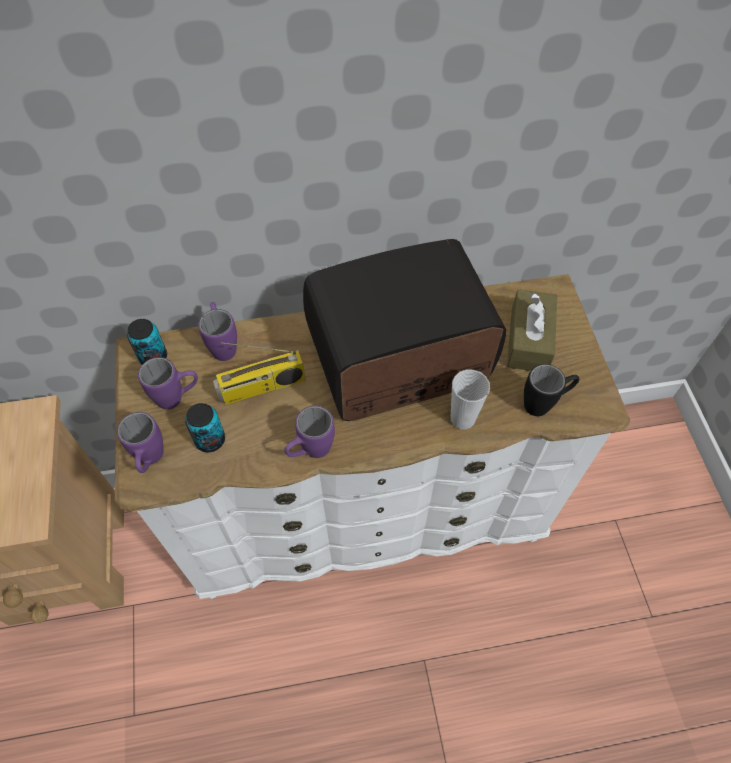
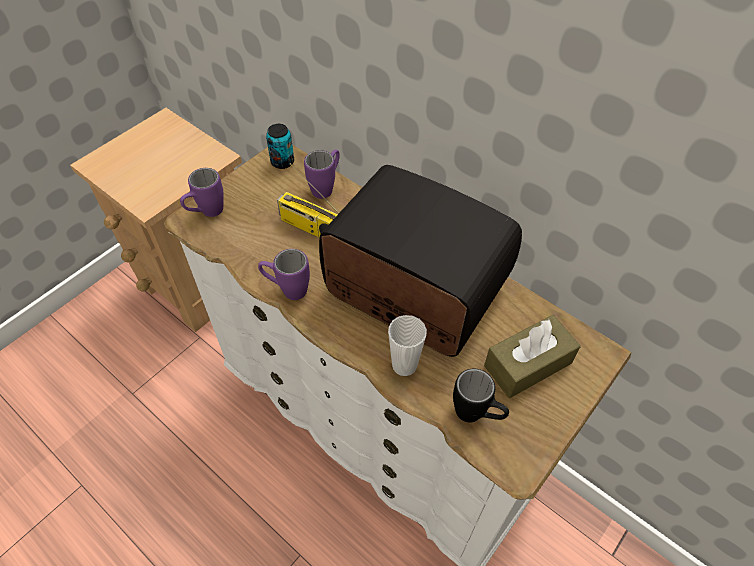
camera: 50 degrees right, 5 degrees down
(178, 398) = (264, 194): purple mug -> none
(210, 440) = (248, 231): can -> none

